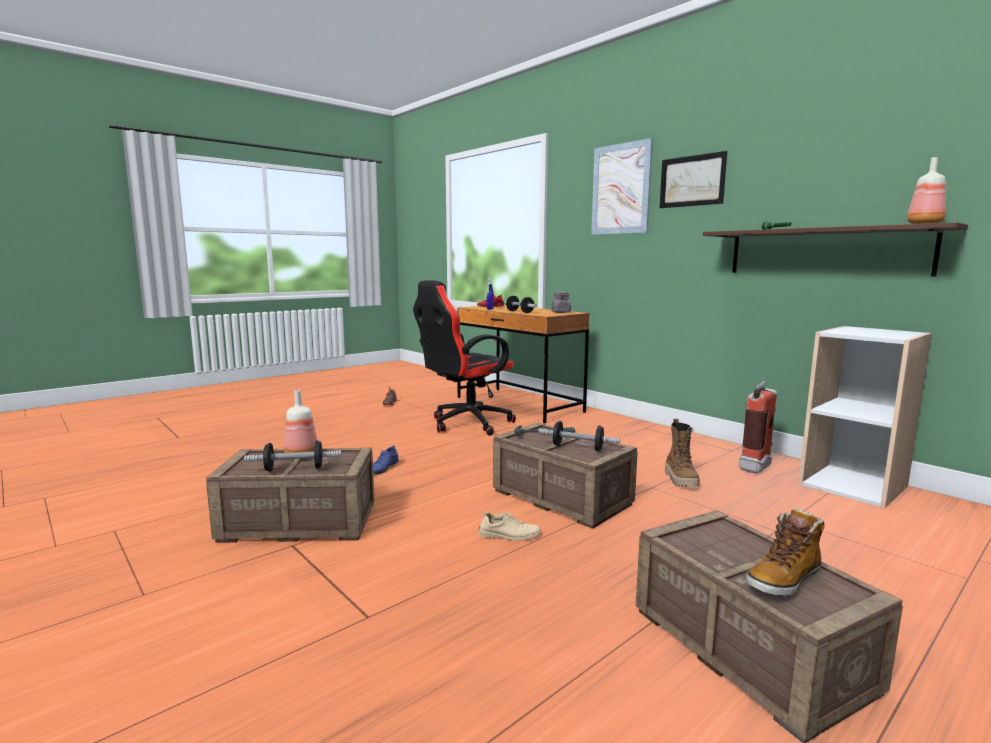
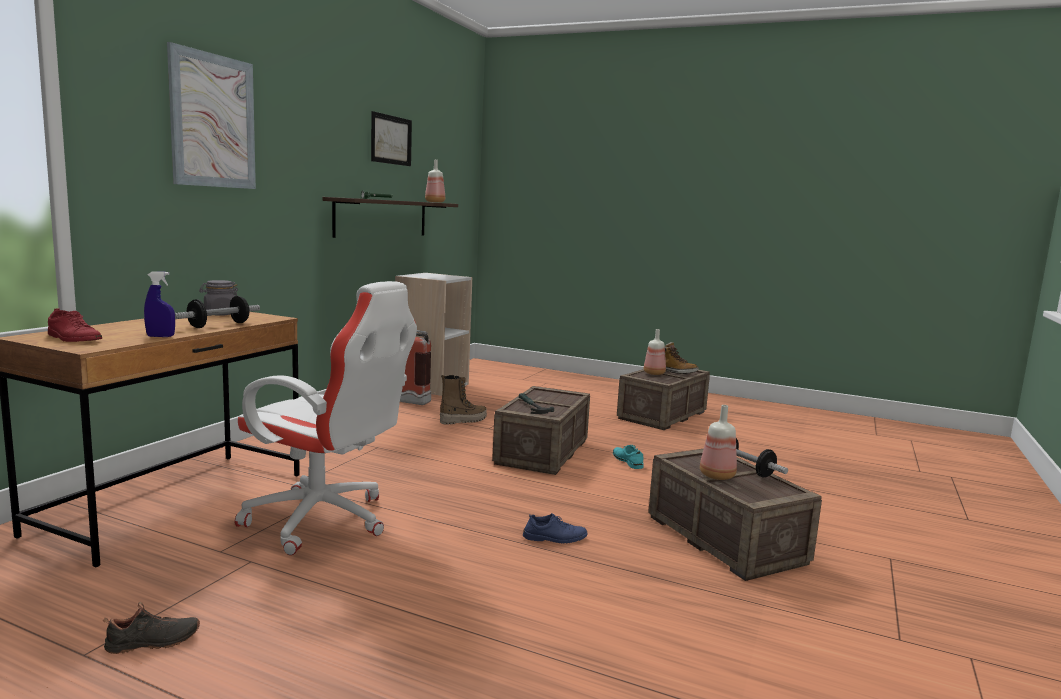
camera: 115 degrees left, 0 degrees up
(465, 425) = (327, 524): black office chair -> white office chair
(509, 535) = (627, 461): beige shoe -> turquoise shoe
(577, 447) = (554, 398): dumbbell -> none
(692, 181) = (294, 134): picture -> picture (391, 140)
(750, 548) = (654, 373): none -> bottle

